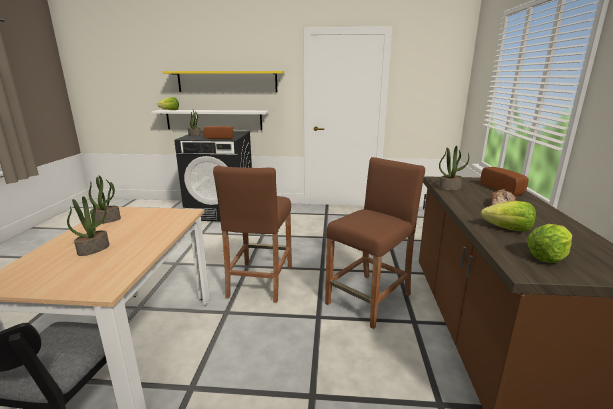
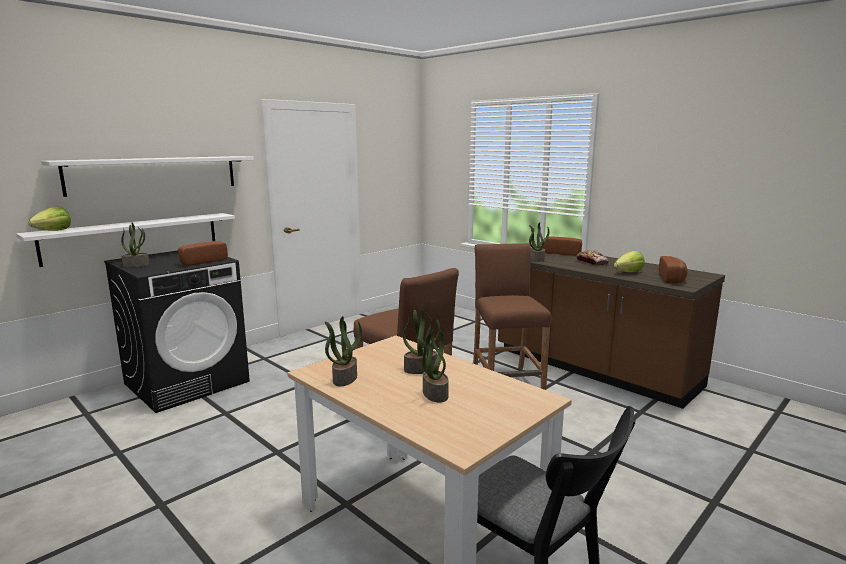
camera: 50 degrees left, 5 degrees down
(140, 232) = (421, 369): none -> potted plant
(227, 81) = (155, 174): yellow shelf -> white shelf
(548, 257) = (673, 279): lettuce -> bread

